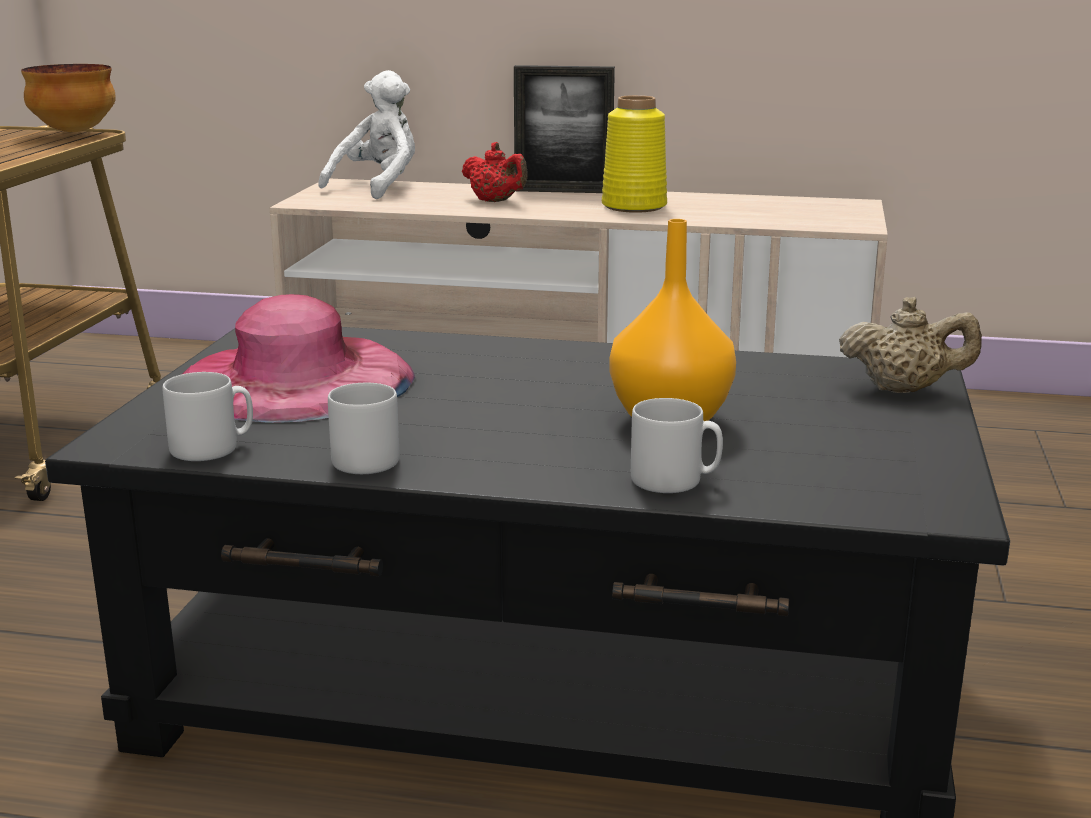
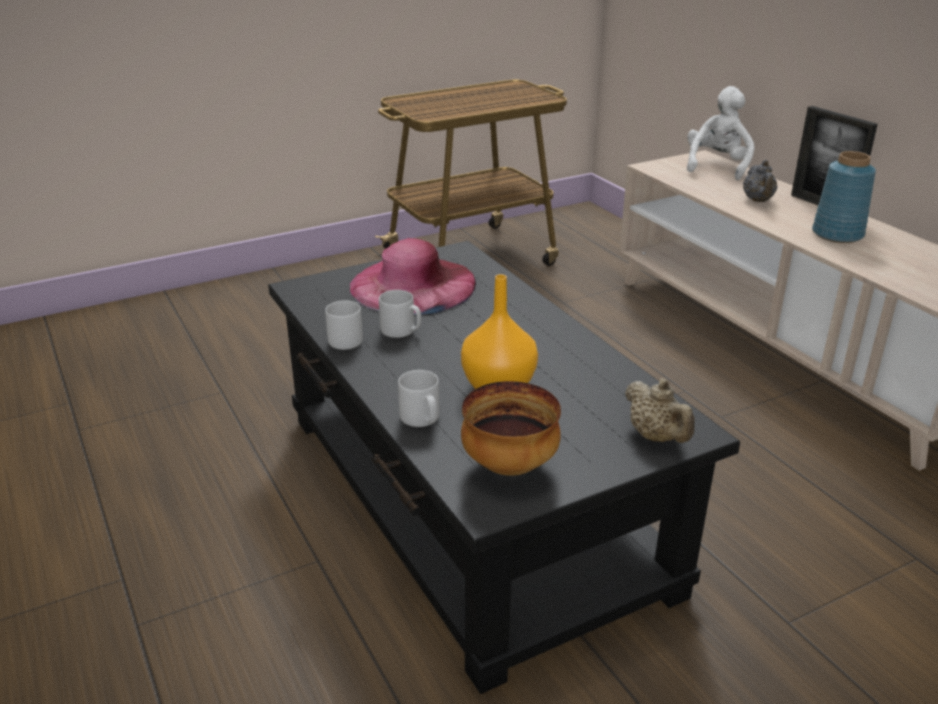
camera: 50 degrees right, 10 degrees up
(73, 132) = (541, 94): bowl -> bowl (508, 465)
(213, 448) = (317, 306): grey mug -> grey mug (401, 331)
(378, 187) = (717, 166): white plush toy -> white plush toy turned 60 degrees counterclockwise
(496, 201) = (758, 200): red teapot -> grey teapot
(634, 206) = (838, 234): yellow vase -> blue vase

